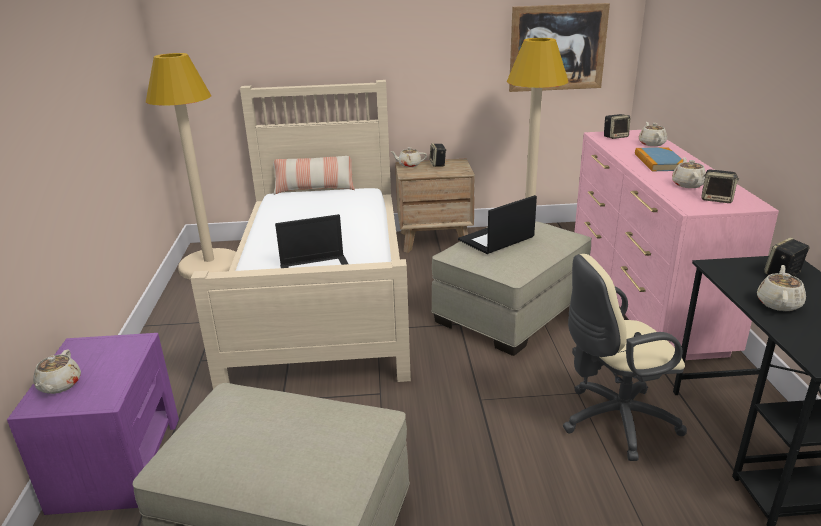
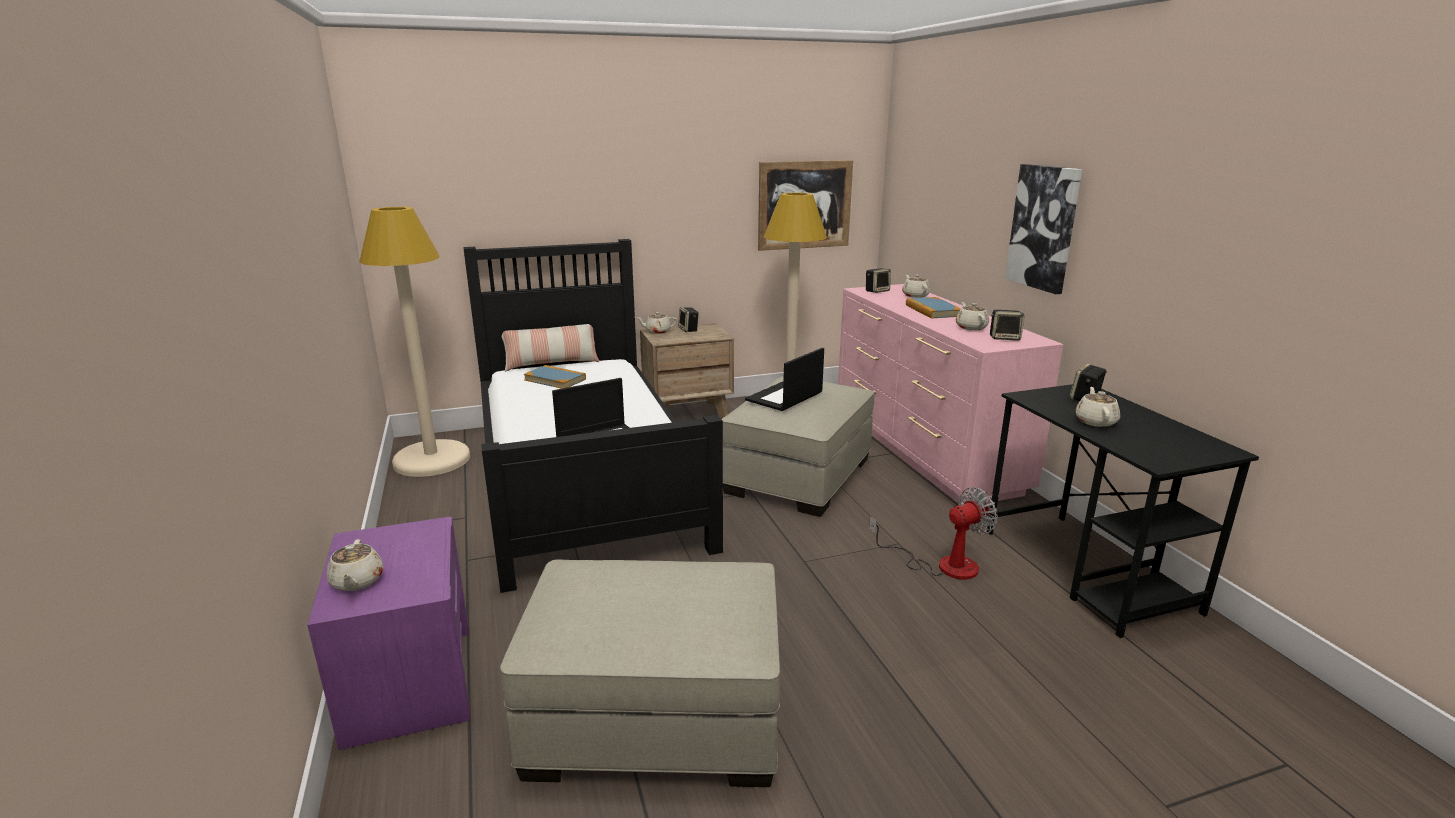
camera: 15 degrees left, 5 degrees down
(308, 205) = (555, 379): none -> book
(322, 295) = (584, 479): beige bed -> black bed
(613, 421) = (943, 565): beige office chair -> fan
(774, 84) = (1044, 227): none -> picture

